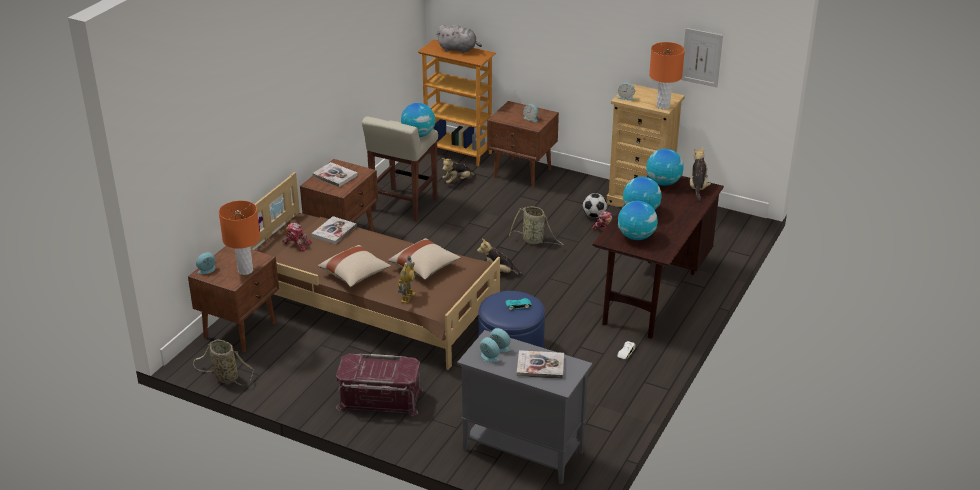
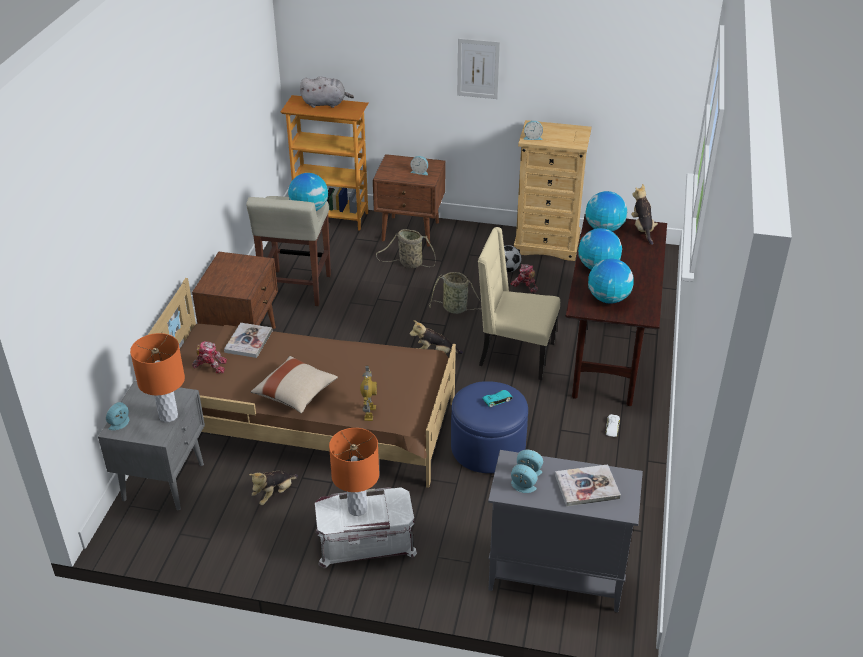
camera: 15 degrees left, 5 degrees up
(224, 377) = (167, 549): basket -> basket (409, 263)
(241, 329) = (164, 480): brown nightstand -> grey nightstand
(335, 176) = (229, 273): book -> none
(379, 399) = (365, 543): red storage box -> white storage box
(425, 268) = (373, 371): beige pillow -> none
(457, 181) = (345, 251): plush toy -> plush toy (274, 494)
(568, 284) = (515, 355): none -> beige chair
(663, 106) = (576, 142): orange table lamp -> orange table lamp (357, 508)
(701, 57) = (610, 83): picture -> picture (478, 68)

